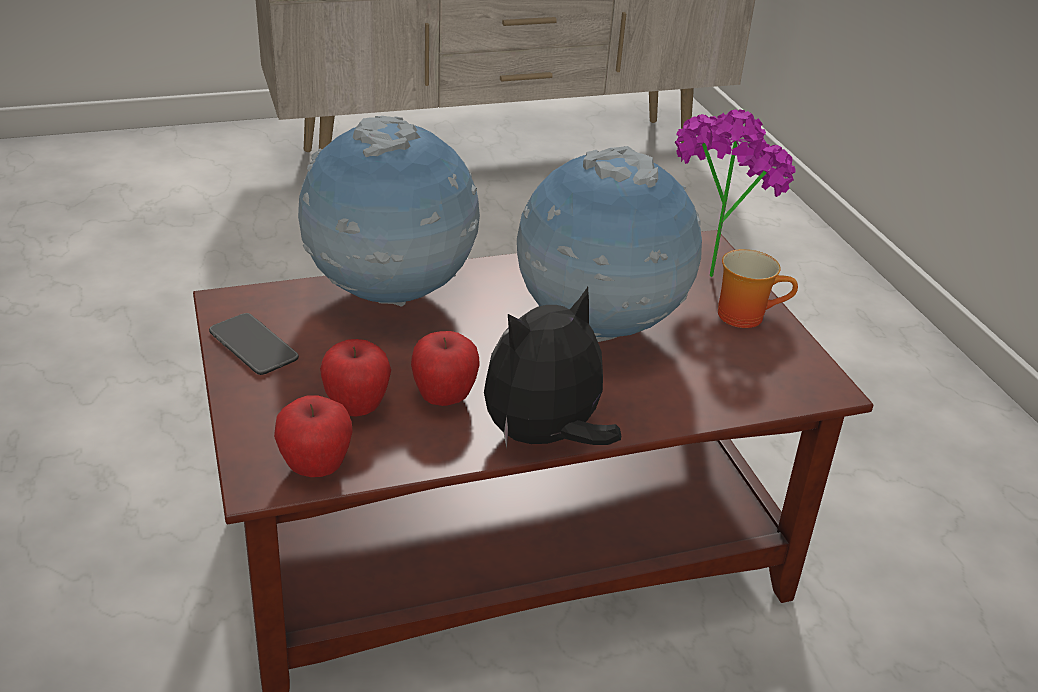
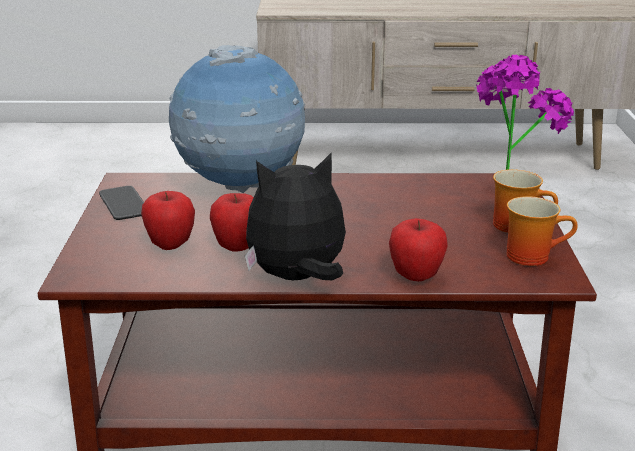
camera: 20 degrees right, 10 degrees down
(316, 468) = (117, 274): apple -> apple (416, 277)
(598, 330) = (386, 222): globe -> none
(783, 358) = (532, 255): none -> mug

